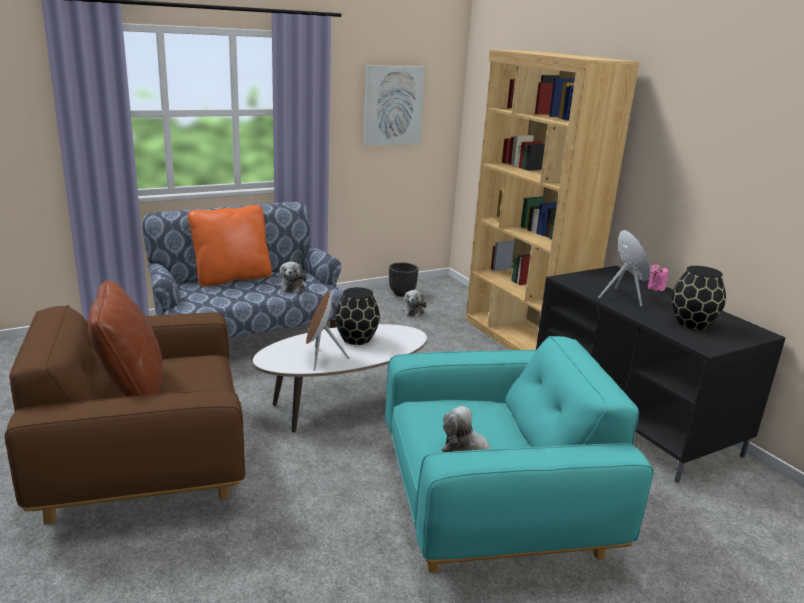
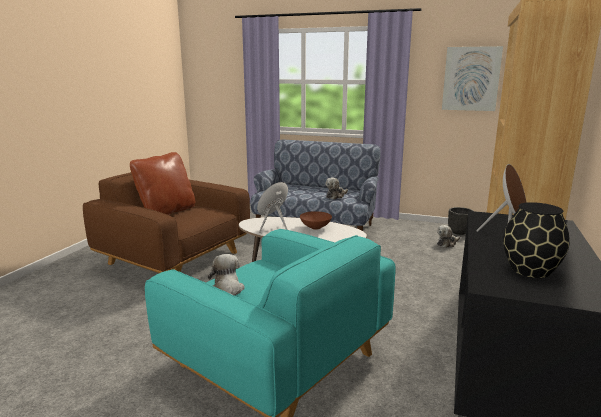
camera: 50 degrees right, 5 degrees down
(232, 278) = (314, 186): orange pillow -> none
(356, 339) = (315, 227): black vase -> brown bowl
(656, 288) = (570, 242): pink candle -> none

